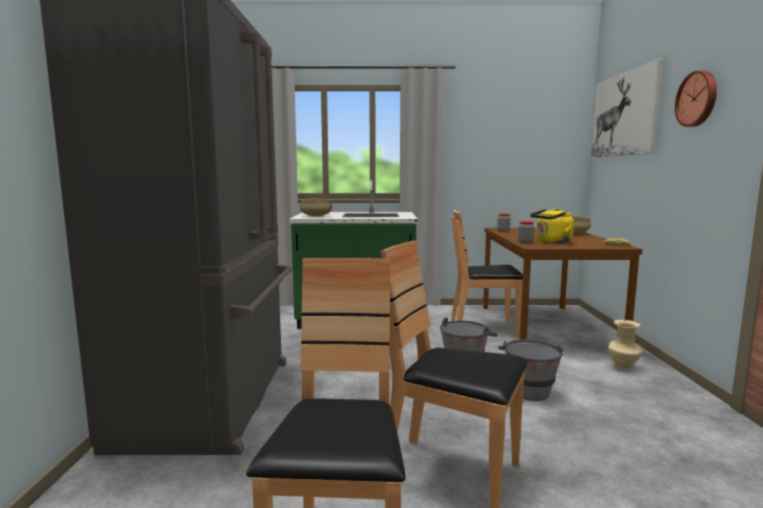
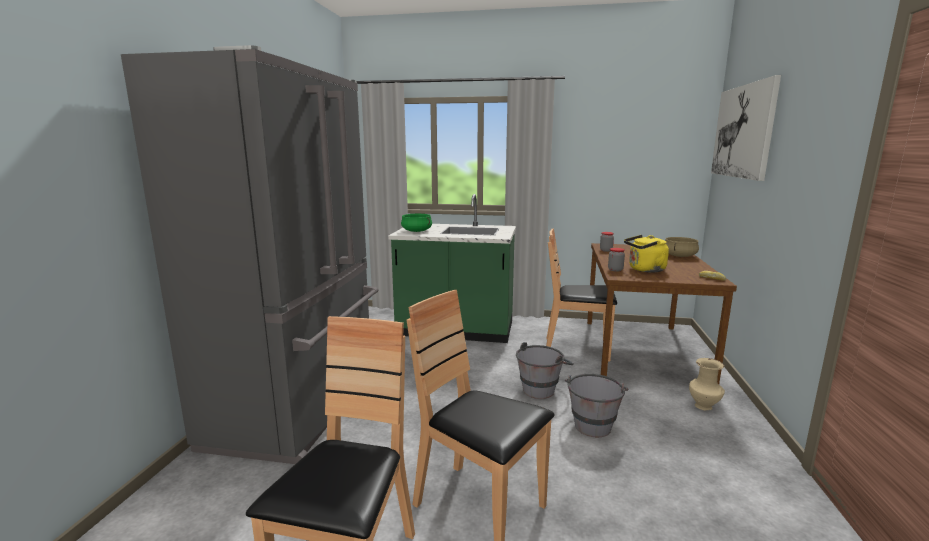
camera: 10 degrees right, 5 degrees up
(316, 216) = (417, 231): beige cooking pot -> green cooking pot
(698, 99) = (806, 128): wall clock -> none

